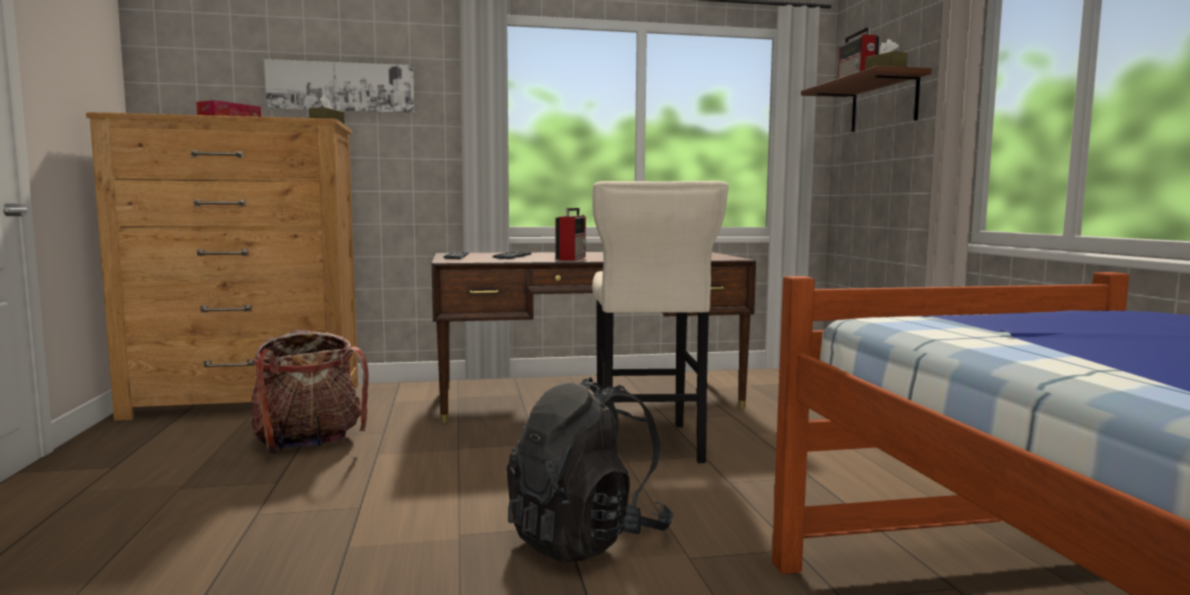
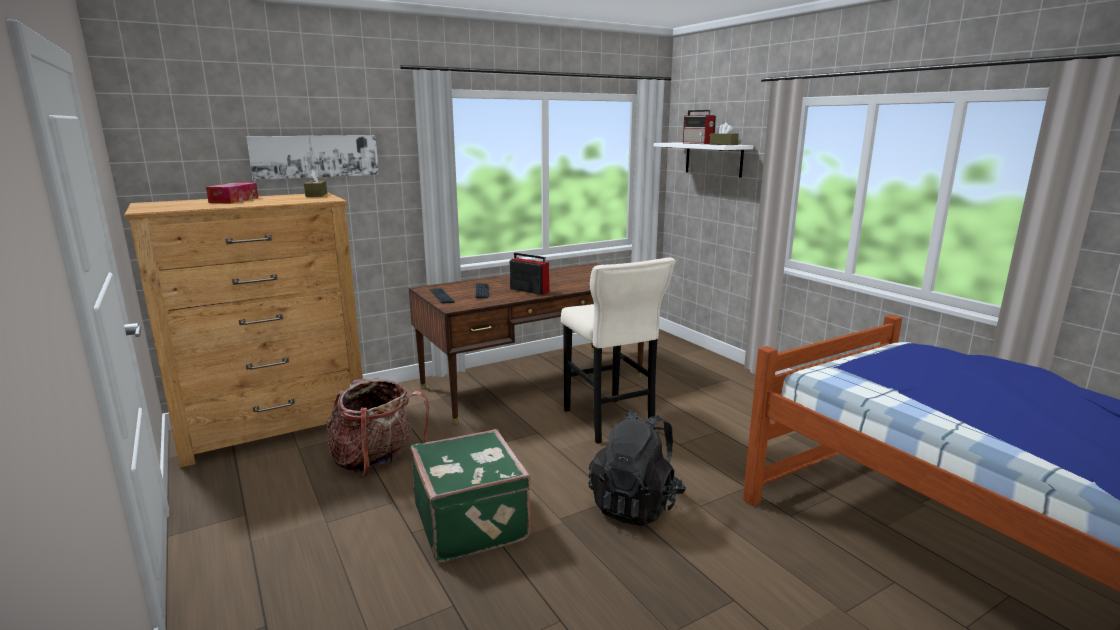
camera: 20 degrees left, 10 degrees up
(342, 517) = (472, 521): none -> green suitcase
(572, 258) = (528, 290): radio -> radio turned 45 degrees counterclockwise
(883, 104) = (713, 159): brown shelf -> white shelf

